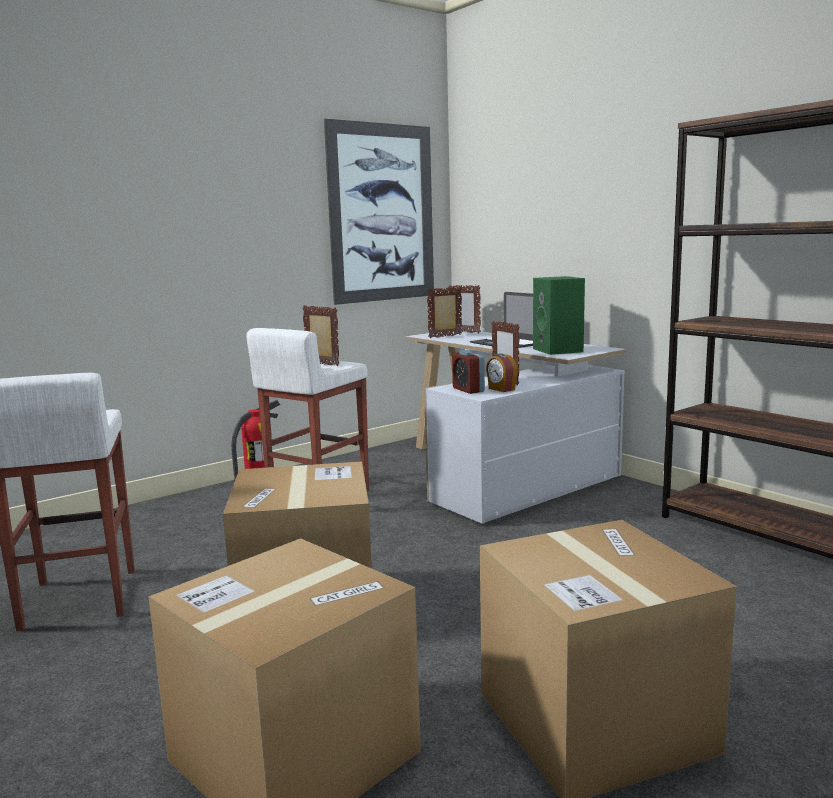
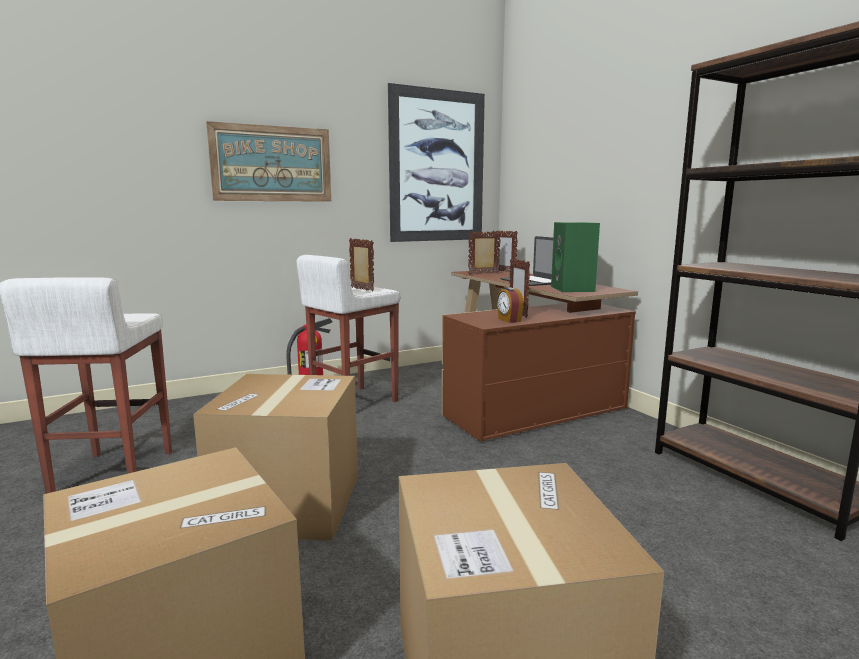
camera: 10 degrees right, 0 degrees up
(197, 219) = (272, 164): none -> picture
(468, 390) = (479, 319): alarm clock -> none
(504, 470) = (522, 393): white desk -> brown desk

